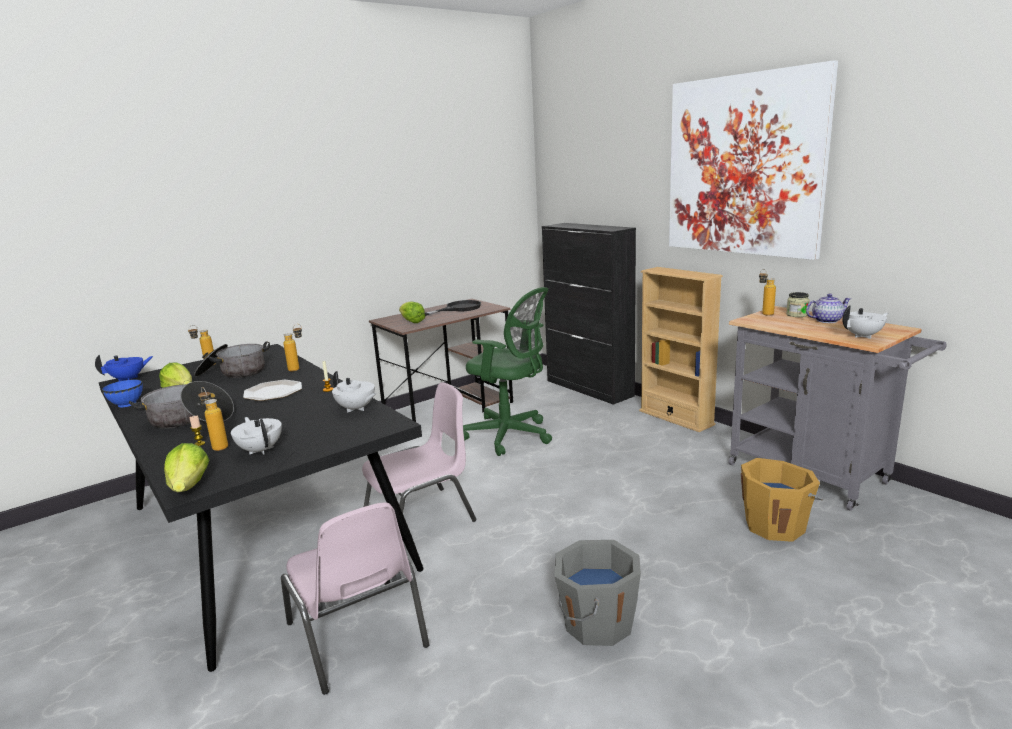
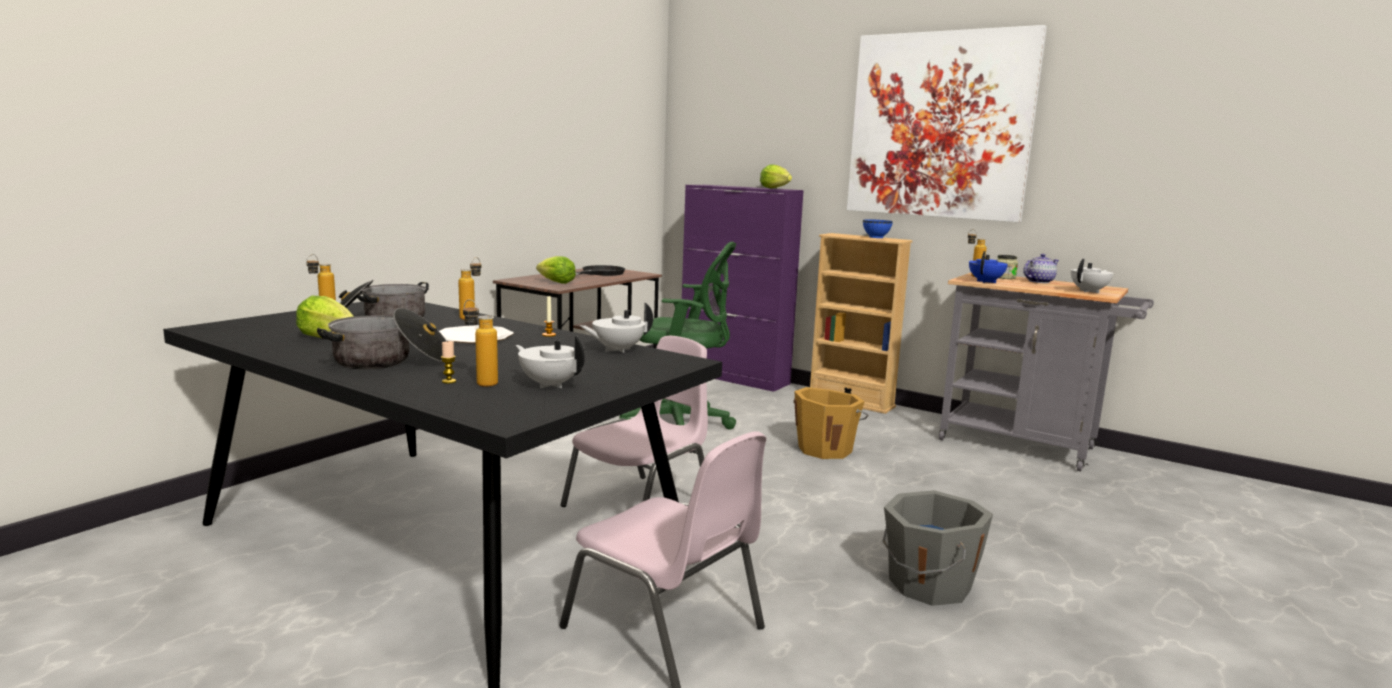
camera: 20 degrees left, 5 degrees down
(126, 404) = (257, 348): blue bowl -> blue bowl (875, 237)
(128, 379) = (213, 325): blue teapot -> blue teapot (986, 281)
(189, 487) = (506, 417): lettuce -> lettuce (774, 188)
(356, 409) = (617, 350): white teapot -> white teapot turned 135 degrees clockwise
(589, 388) = (734, 377): black cabinet -> purple cabinet
(775, 525) = (1025, 487): orange bucket -> orange bucket (825, 449)

